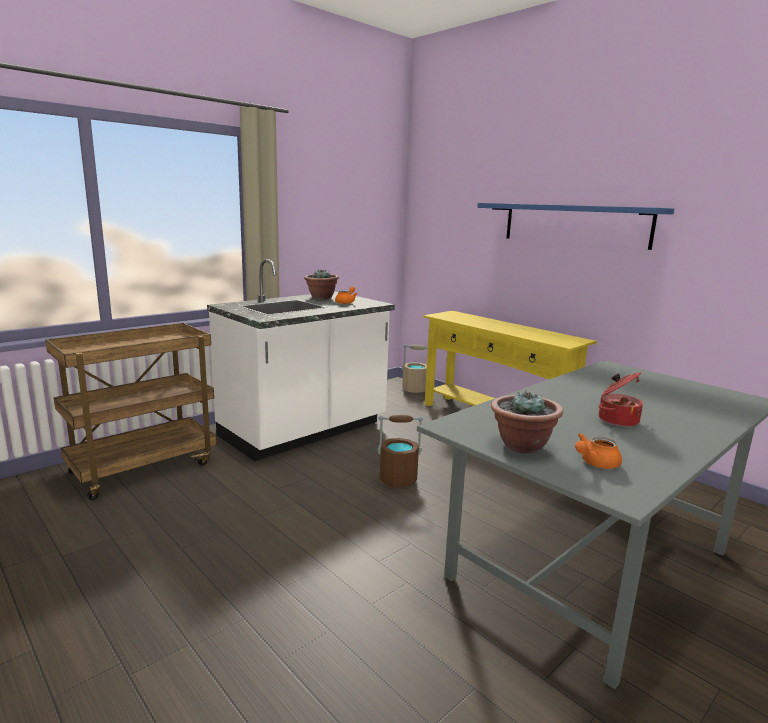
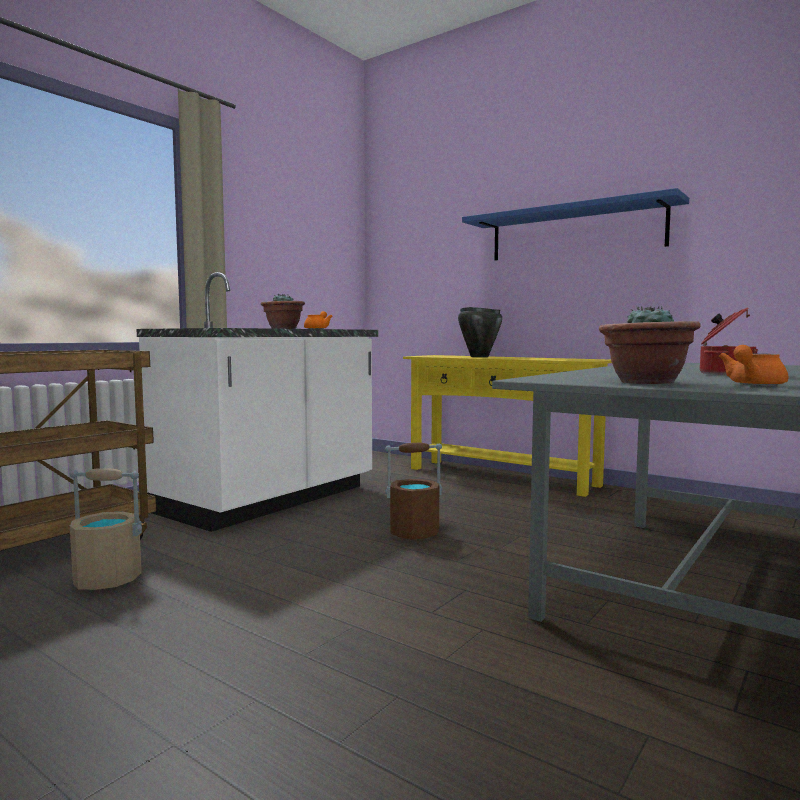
camera: 10 degrees left, 10 degrees down
(415, 389) = (392, 458): beige bucket -> beige bucket (108, 579)
(483, 322) = (479, 357): none -> black cooking pot

